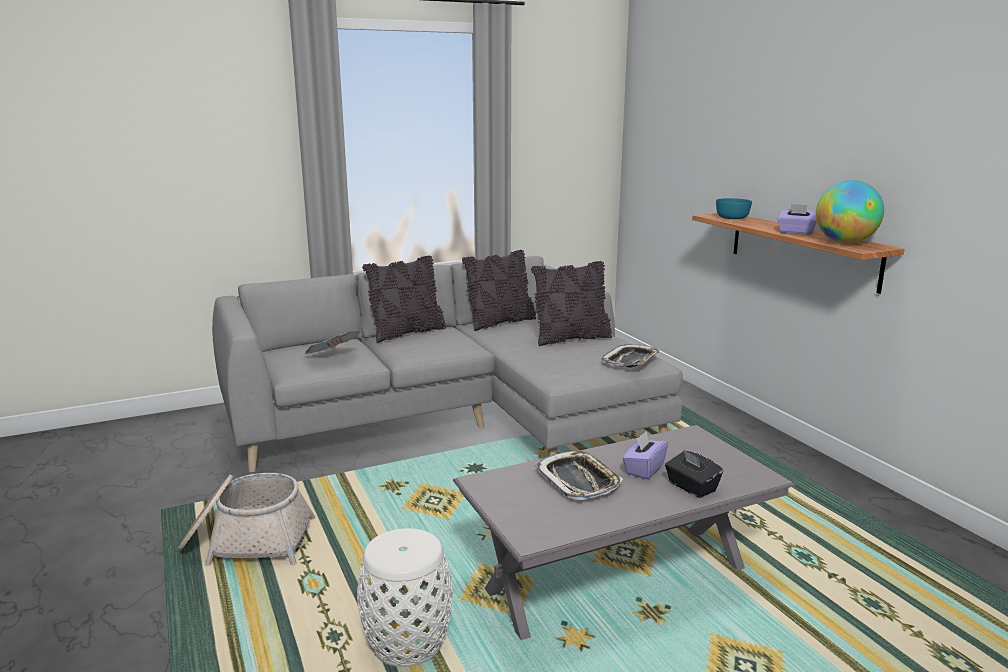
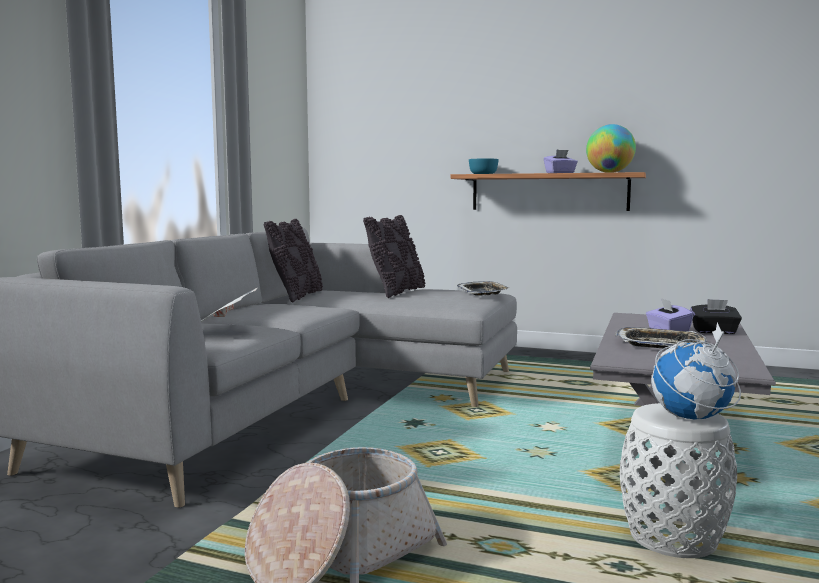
camera: 45 degrees left, 10 degrees down
(399, 554) = (692, 418): none -> globe
(407, 333) = (237, 309): black pillow -> none

